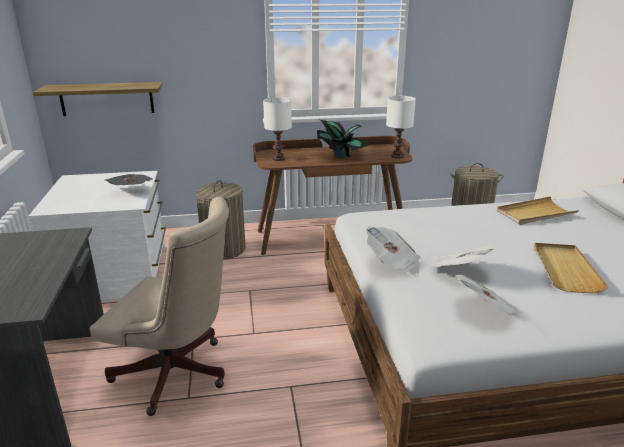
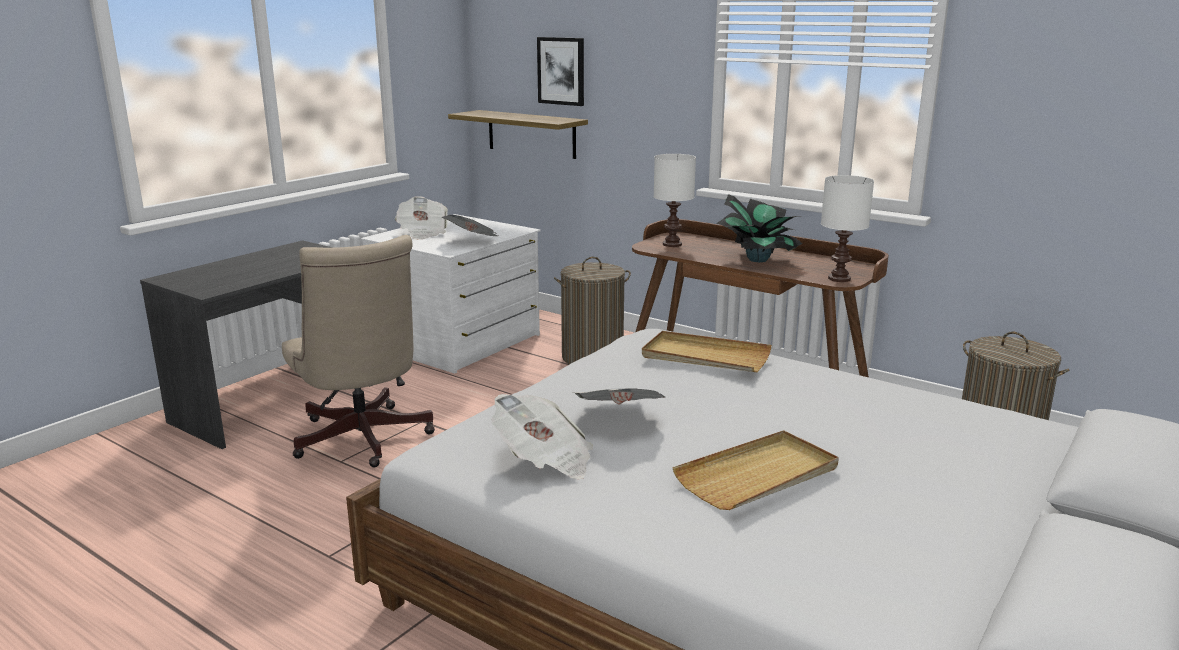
camera: 45 degrees right, 5 degrees down
(131, 46) = (561, 71): none -> picture
(393, 264) = (564, 384): newspaper -> newspaper (423, 233)
(535, 213) = (915, 413): beige tray -> beige tray (705, 357)

